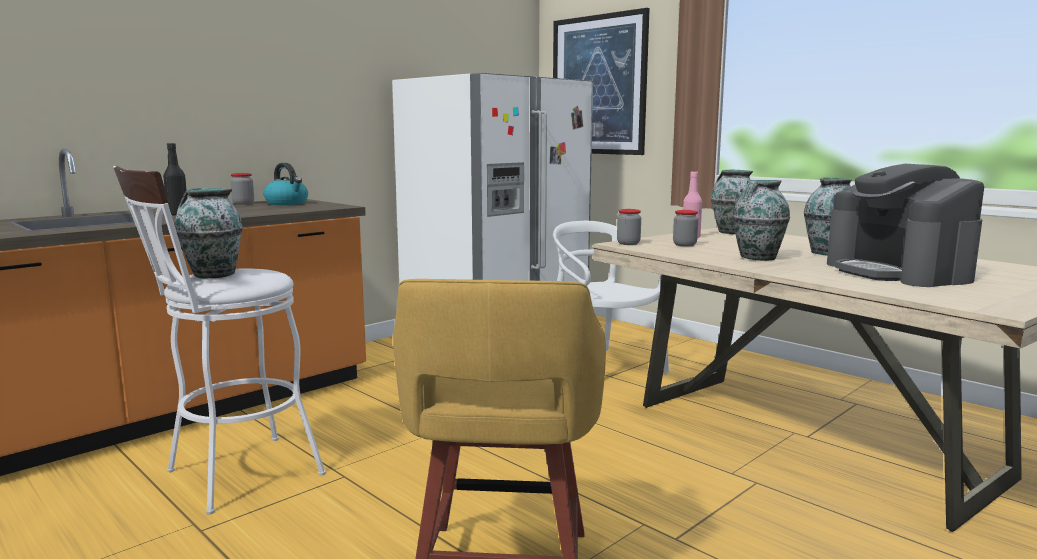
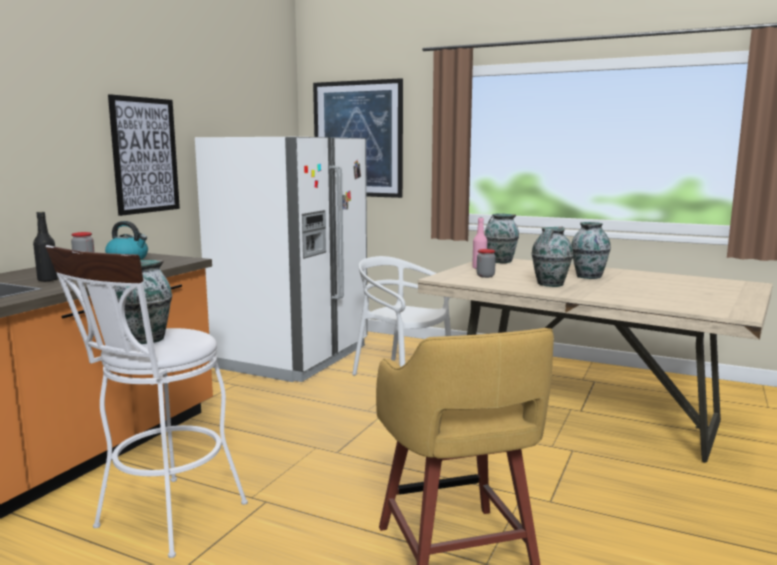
camera: 20 degrees left, 0 degrees up
(330, 97) = (145, 155): none -> picture
(628, 243) = (444, 278): jar -> none
(898, 272) = (650, 290): coffee machine -> none

